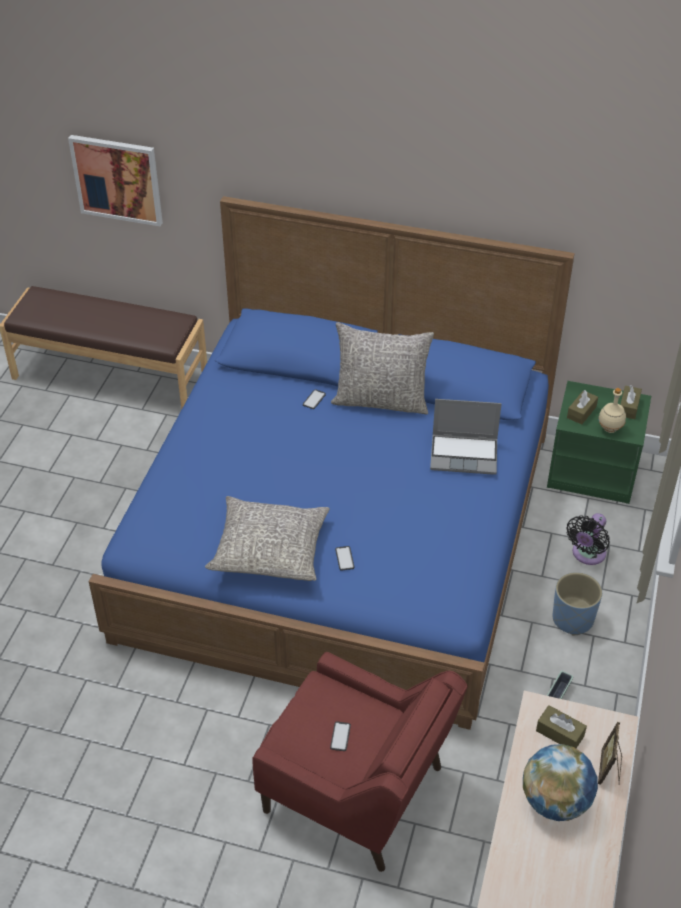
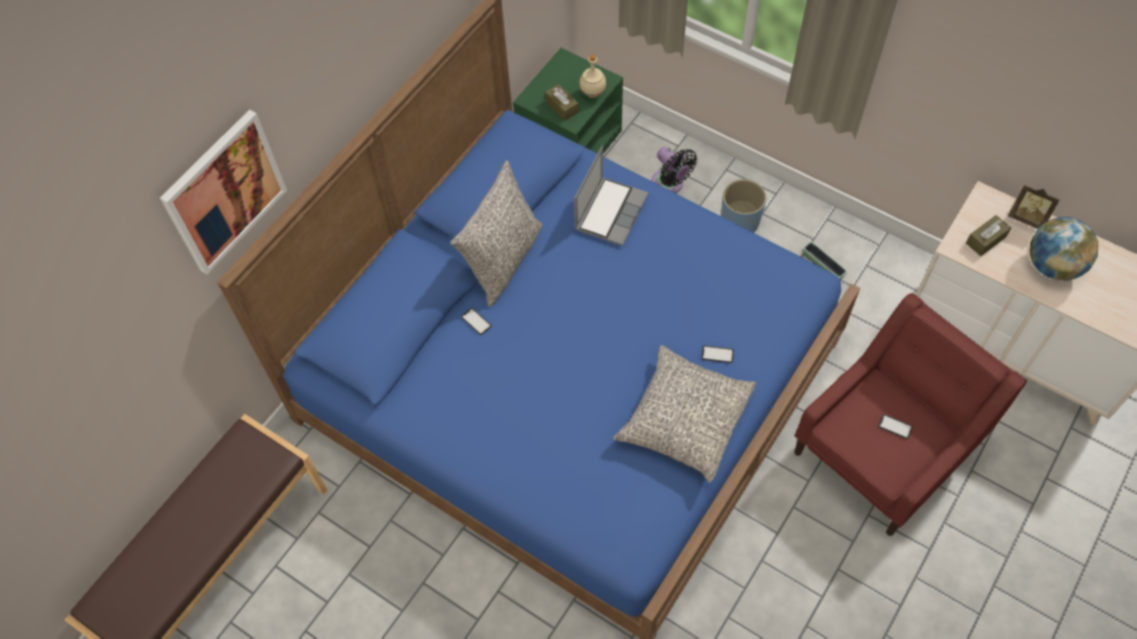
camera: 70 degrees left, 15 degrees up
(117, 179) = (101, 400): picture -> picture (224, 192)
(628, 407) = (569, 69): brown tissue box -> none

